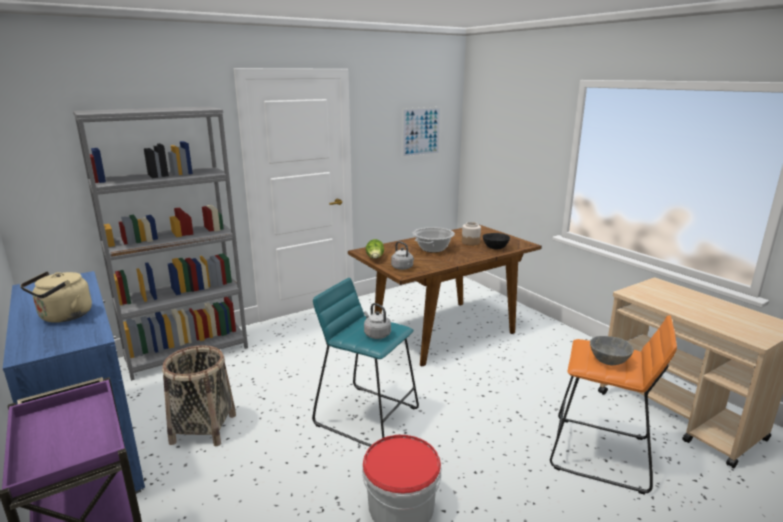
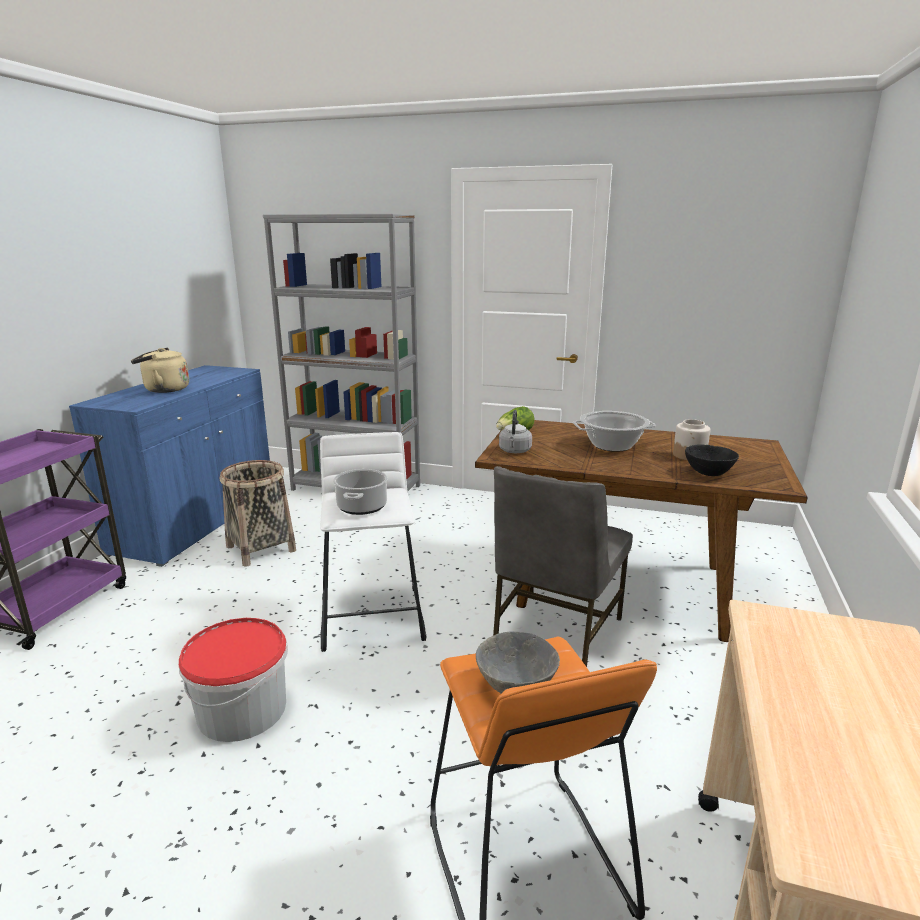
camera: 50 degrees right, 0 degrees up
(367, 415) = (373, 616): turquoise stool -> white stool
(376, 334) = (362, 506): grey kettle -> cooking pot
(421, 132) = (744, 269): picture -> none
(458, 368) = (555, 633): none -> grey chair

